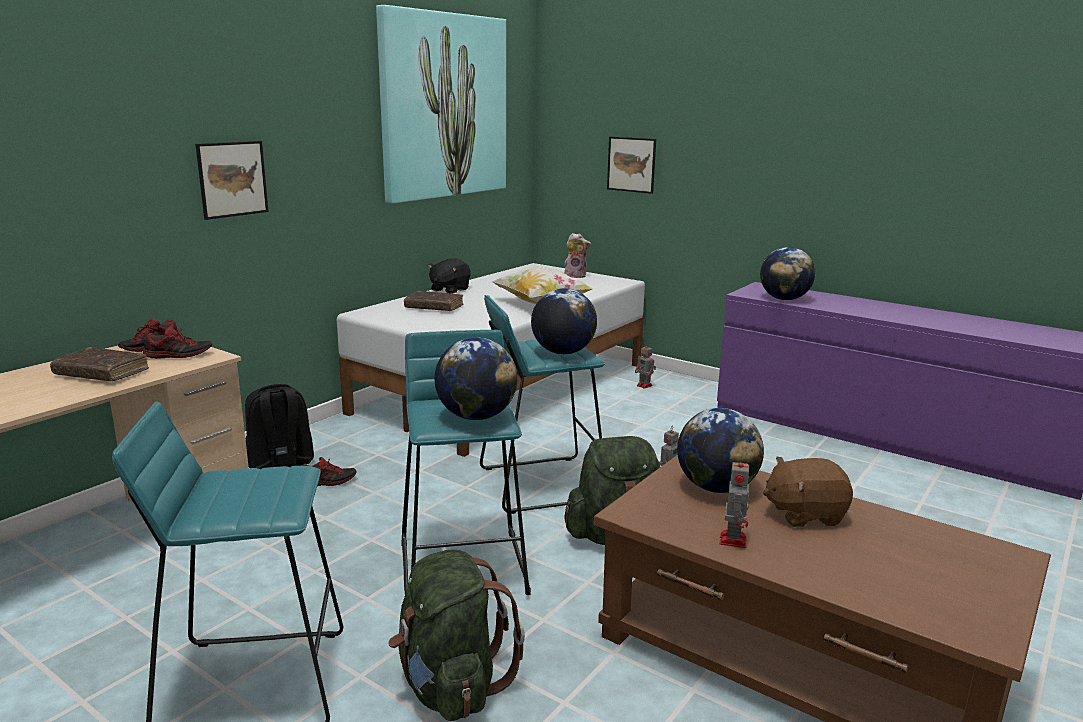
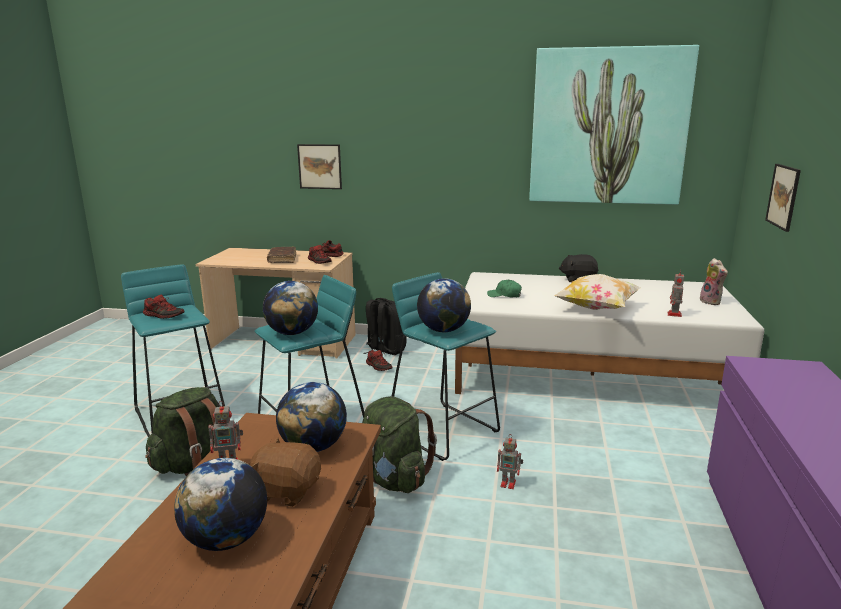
camera: 65 degrees right, 0 degrees up
(232, 179) = (403, 170): picture -> picture (320, 166)
(245, 495) = (164, 315): none -> shoe
(434, 307) = (527, 286): brown book -> none
(450, 320) = (504, 295): none -> green cap
(645, 386) = (699, 430): toy robot -> toy robot (674, 314)
(784, 299) = (770, 384): globe -> globe (226, 539)
(804, 514) = (286, 491): brown plush toy -> brown plush toy turned 45 degrees counterclockwise

